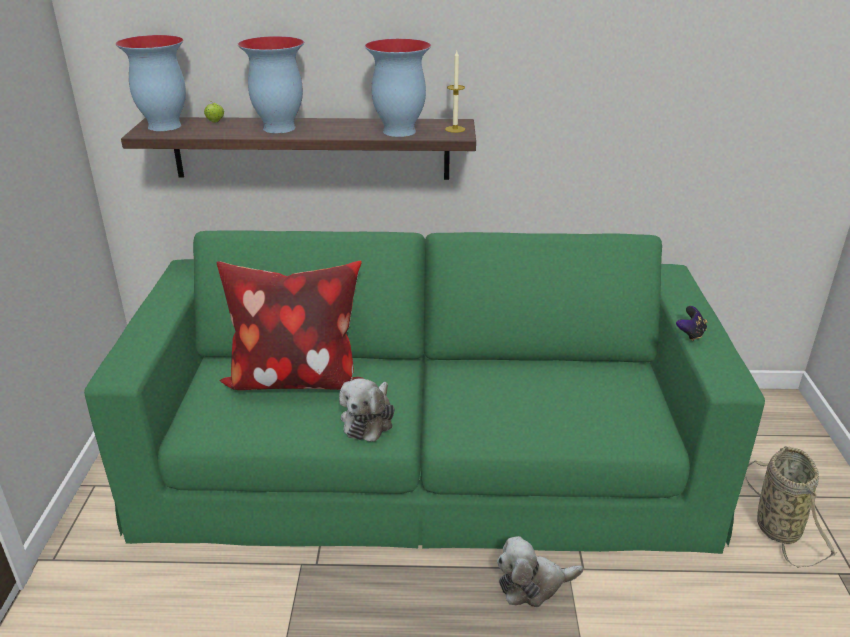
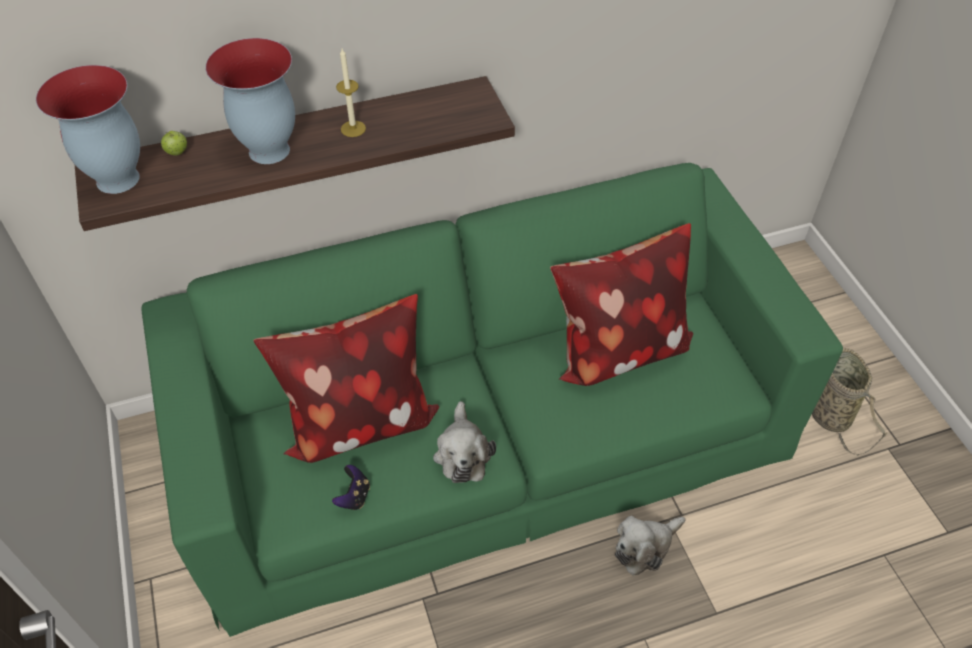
camera: 20 degrees left, 20 degrees up
(398, 131) = (416, 126): vase -> none
(455, 129) = (479, 106): candle -> candle (353, 129)
(548, 382) = (617, 349): none -> pillow
(690, 334) = (753, 277): game controller -> game controller (354, 496)

